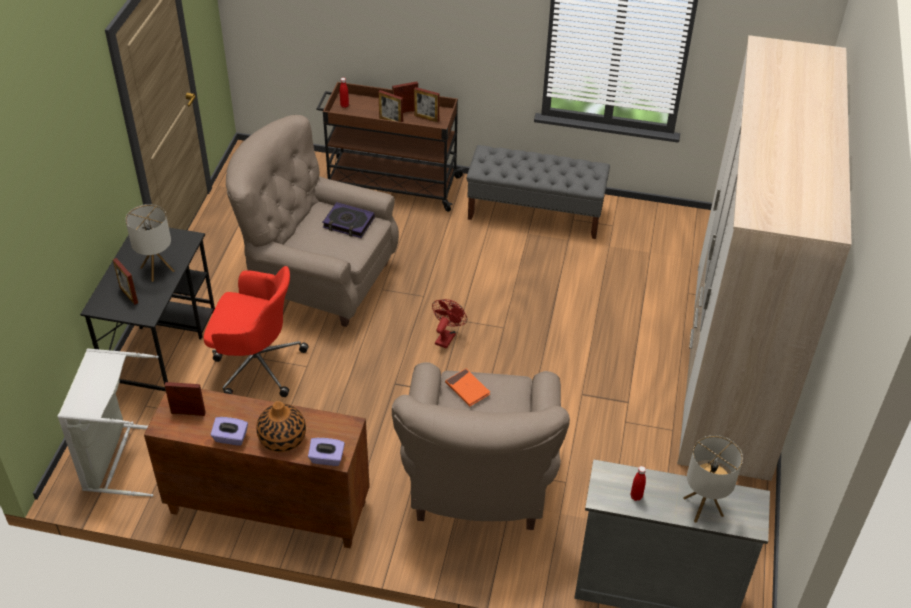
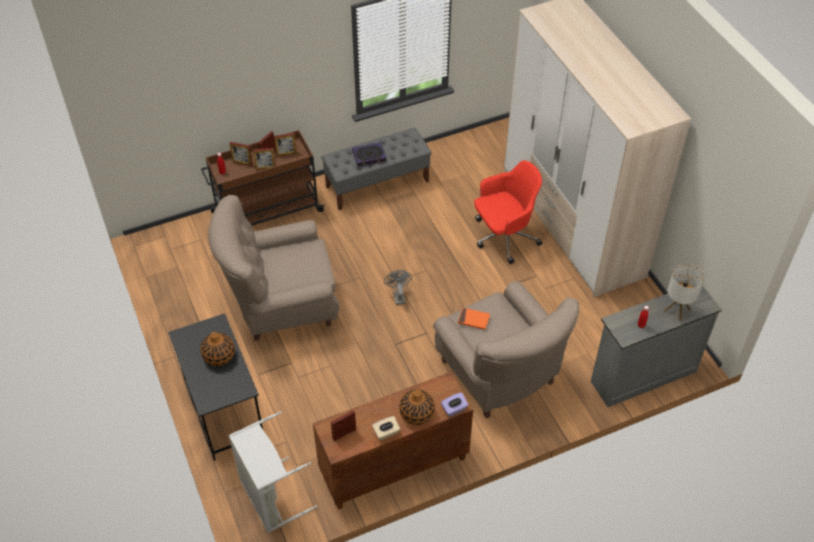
camera: 35 degrees left, 5 degrees up
(129, 295) = (218, 384): picture frame -> picture frame (242, 163)
(157, 269) = (219, 355): table lamp -> vase
(230, 438) = (386, 433): purple tissue box -> beige tissue box
(256, 364) = (297, 383): red office chair -> red office chair (504, 237)
(348, 223) = (297, 254): book -> book (369, 157)
(446, 336) = (398, 296): red fan -> grey fan

